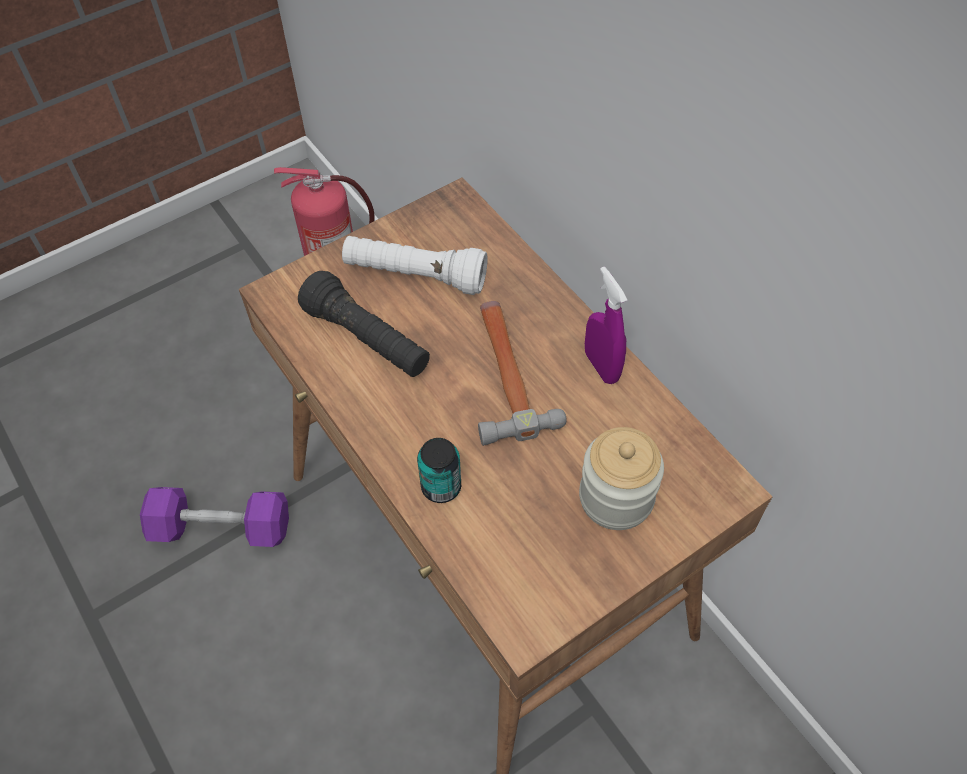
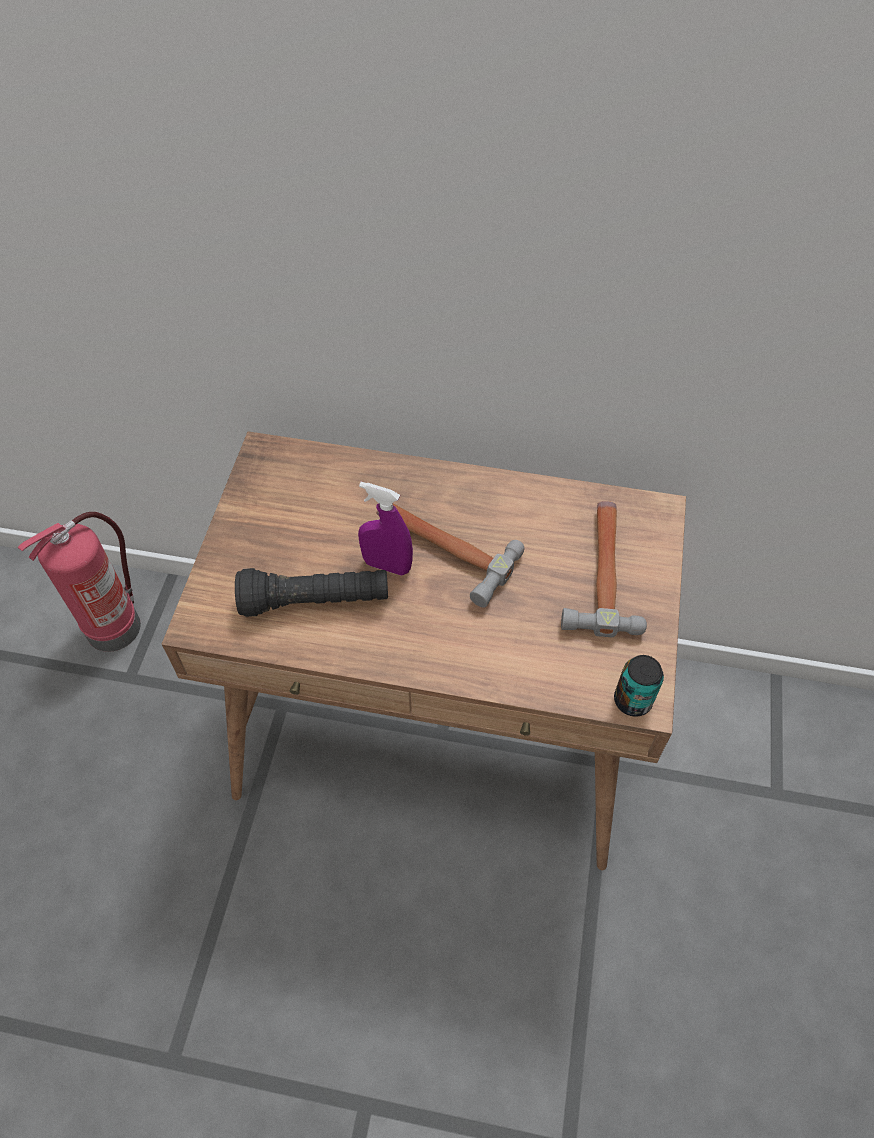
camera: 45 degrees left, 0 degrees up
(221, 527) = (212, 888): purple dumbbell -> none
(415, 276) = (297, 528): white flashlight -> none
(441, 487) = (487, 658): can -> can (632, 700)
(601, 366) = (499, 494): purple spray bottle -> purple spray bottle (387, 565)
(616, 497) = (602, 571): jar -> hammer

